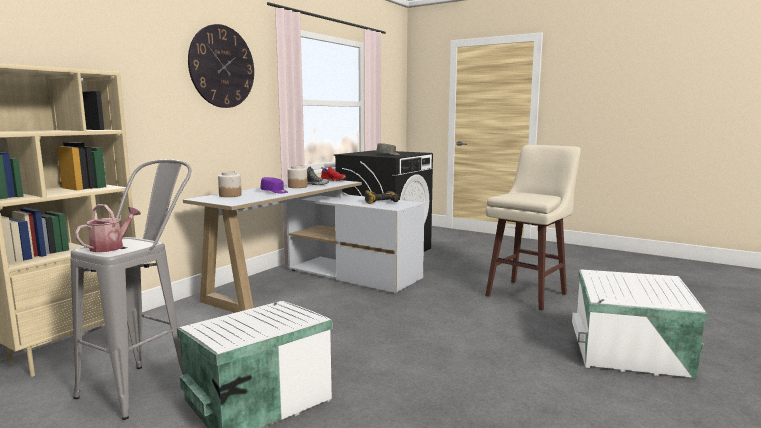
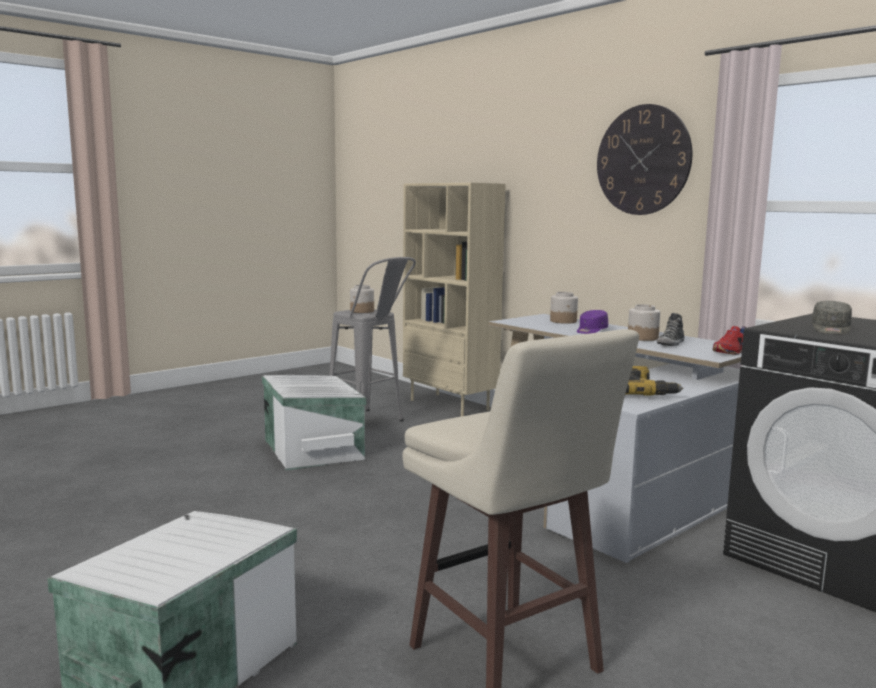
camera: 105 degrees right, 0 degrees up
(111, 247) = (362, 311): watering can -> jar

